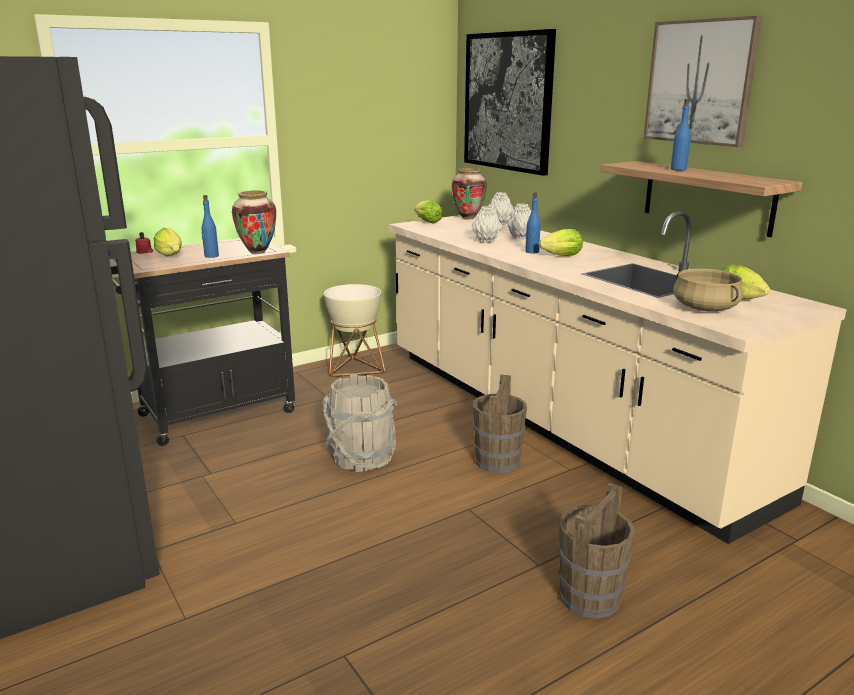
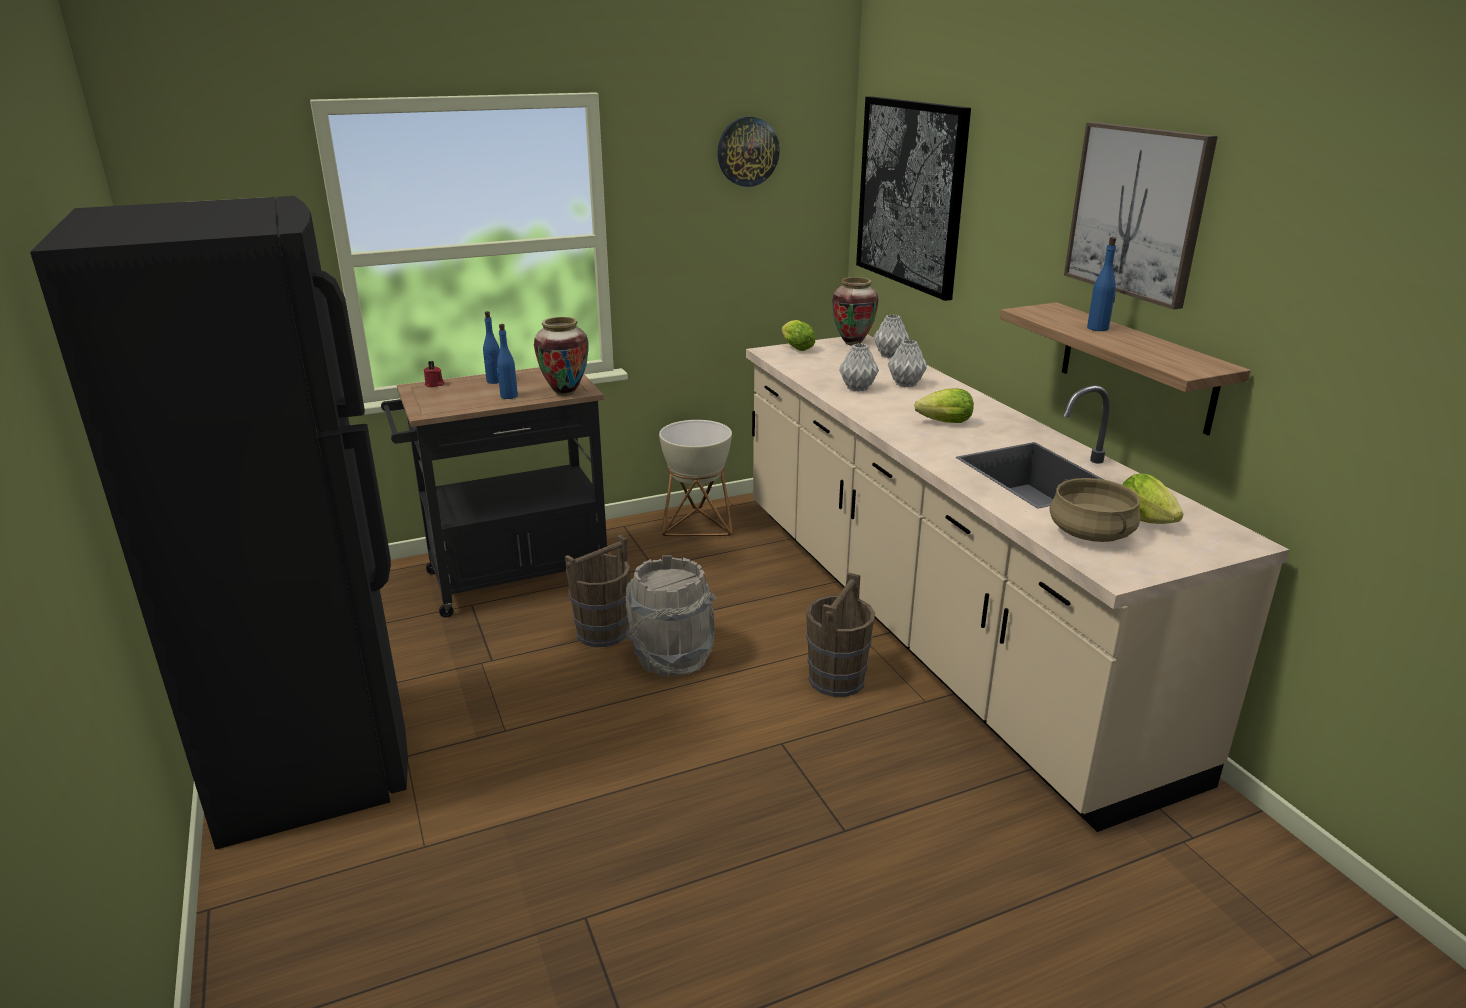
camera: 10 degrees right, 5 degrees up
(171, 256) = (462, 394): lettuce -> none
(381, 74) = (747, 151): none -> wall clock
(532, 252) = (909, 412): blue bottle -> blue bottle (494, 381)
(590, 596) = (894, 882): brown bucket -> brown bucket (603, 632)

